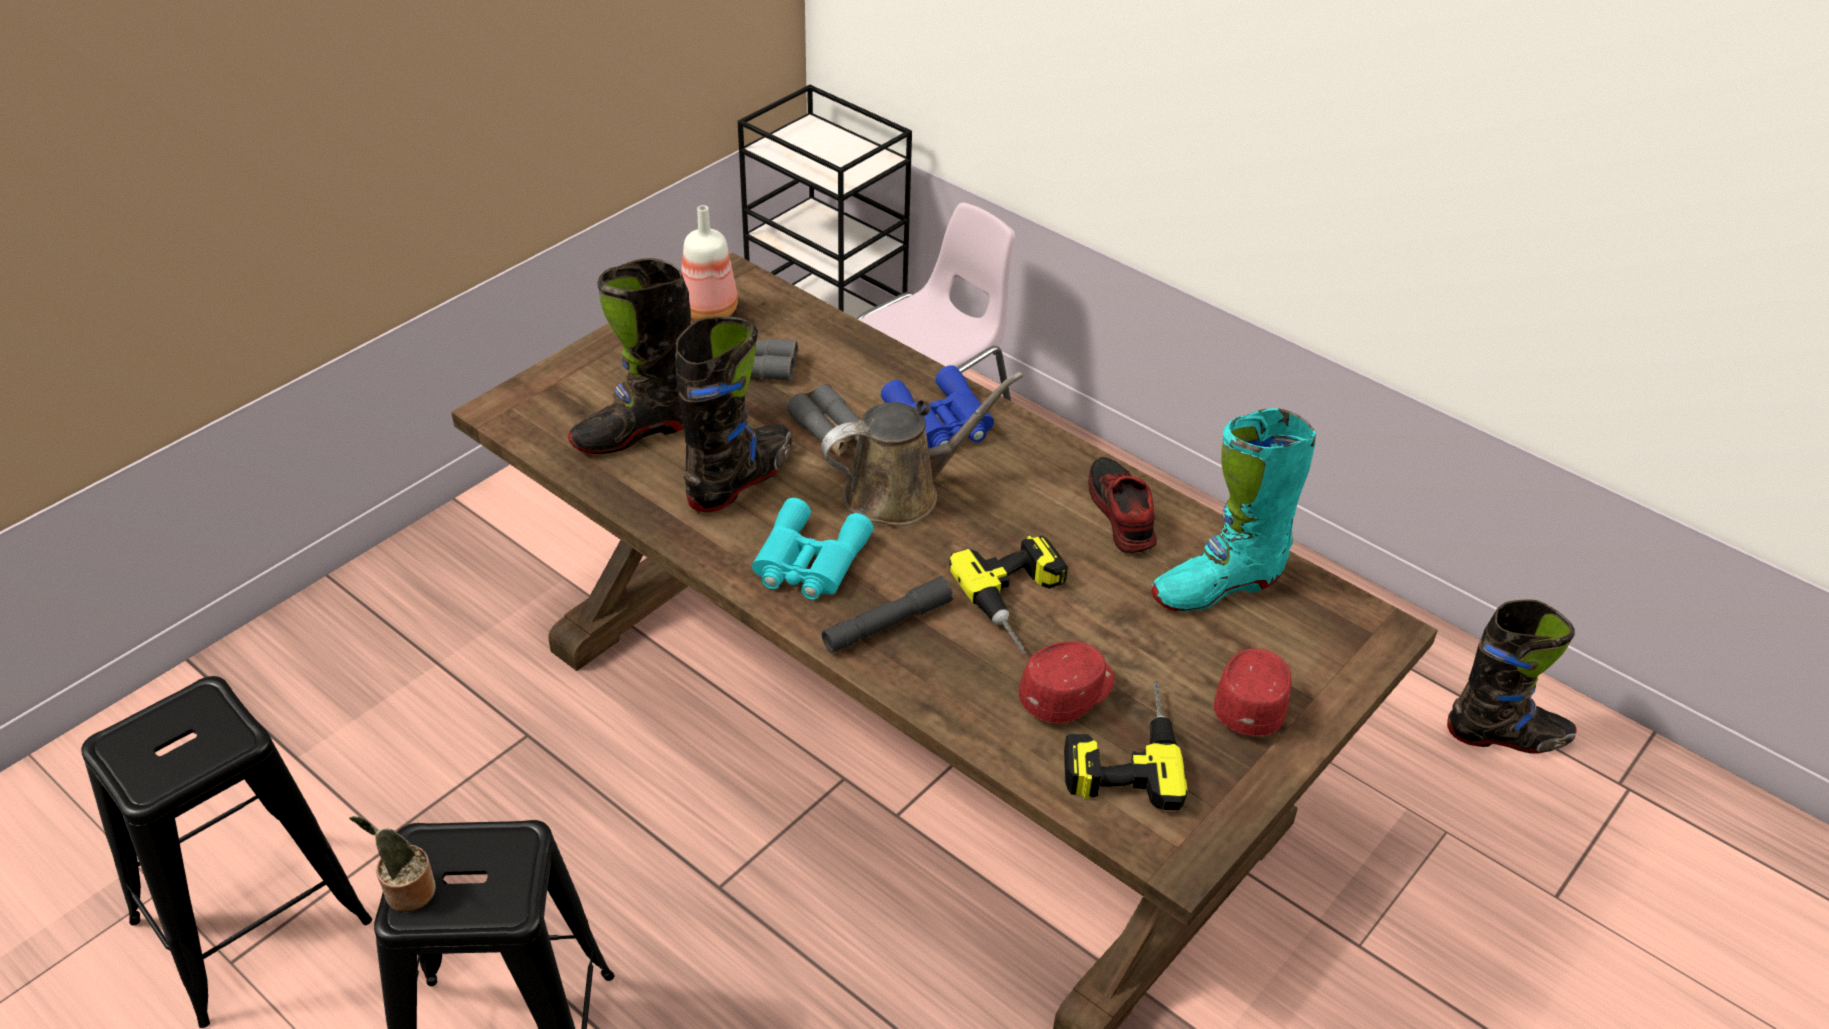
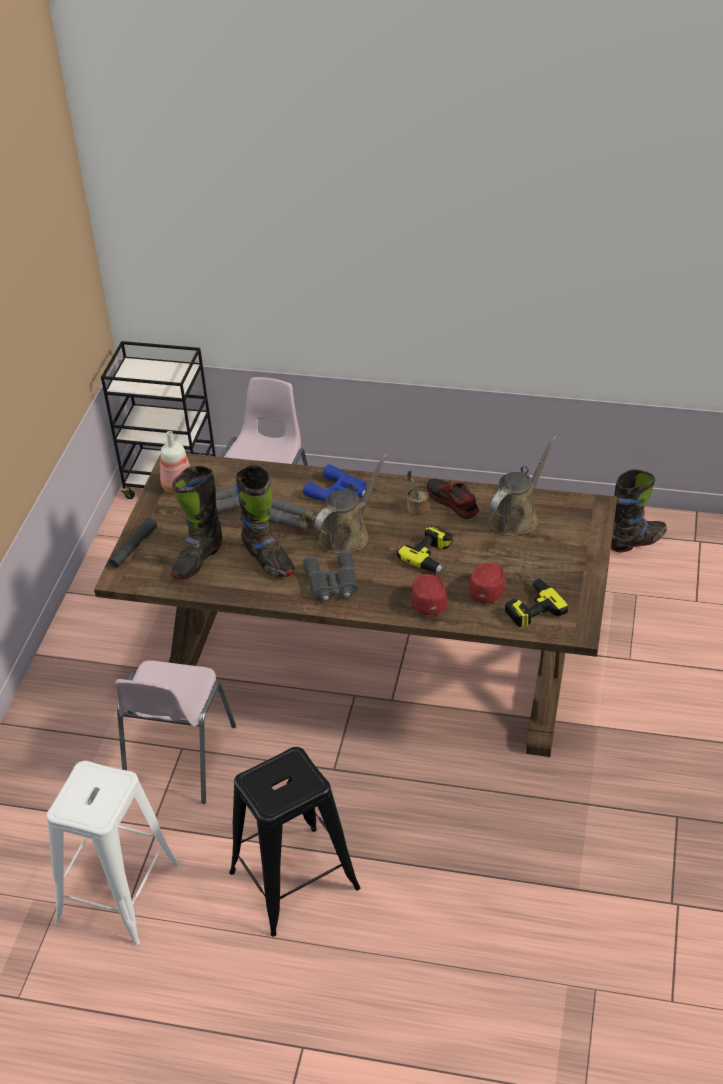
camera: 25 degrees left, 0 degrees up
(250, 922) = (118, 893): black stool -> white stool
(406, 892) = (262, 800): potted plant -> potted plant (417, 509)
(508, 750) = (178, 759): none -> pink chair
(740, 479) = (268, 560): black boot -> black boot turned 135 degrees clockwise
(808, 562) = (332, 583): turquoise binoculars -> grey binoculars
(887, 624) = (389, 594): grey flashlight -> grey flashlight (134, 548)
(1217, 587) = (516, 517): turquoise boot -> brown watering can
(1252, 701) = (564, 558): red cap -> red cap (428, 600)

